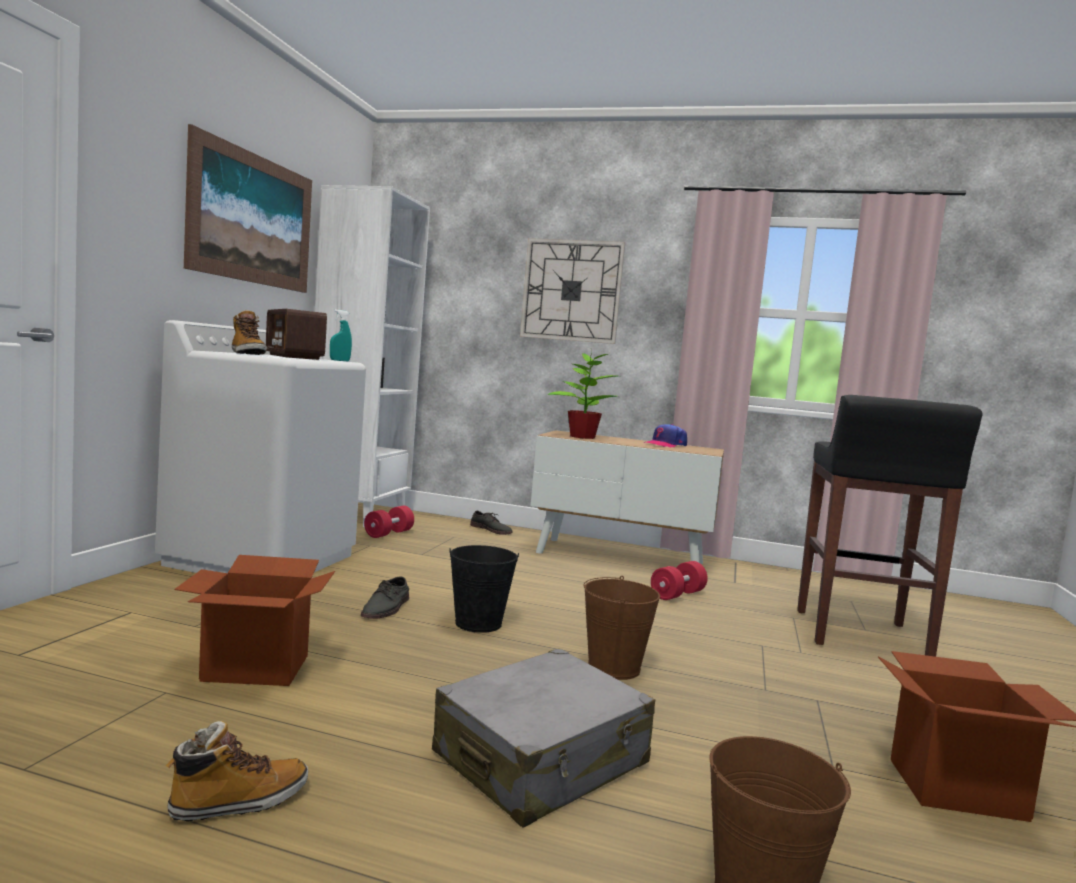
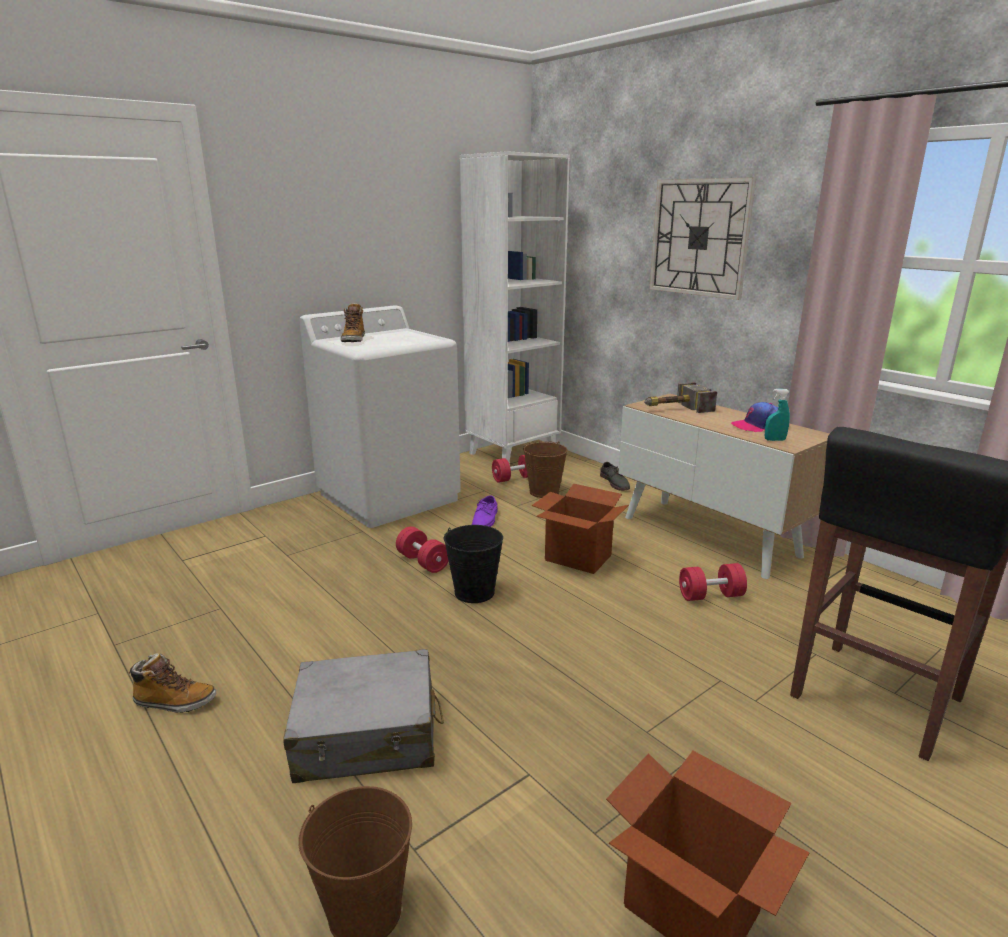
camera: 35 degrees right, 15 degrees up
(253, 219) = (384, 209): picture -> none
(255, 668) = (283, 601): cardboard box -> cardboard box (577, 558)
(294, 357) = (398, 336): radio -> none
(339, 360) = (434, 338): turquoise spray bottle -> turquoise spray bottle (774, 440)
(386, 608) = (423, 562): grey shoe -> red dumbbell
(405, 567) = (485, 520): none -> purple shoe
(581, 437) = (674, 408): potted plant -> hammer
(614, 668) = (531, 667): brown bucket -> brown bucket (544, 492)

